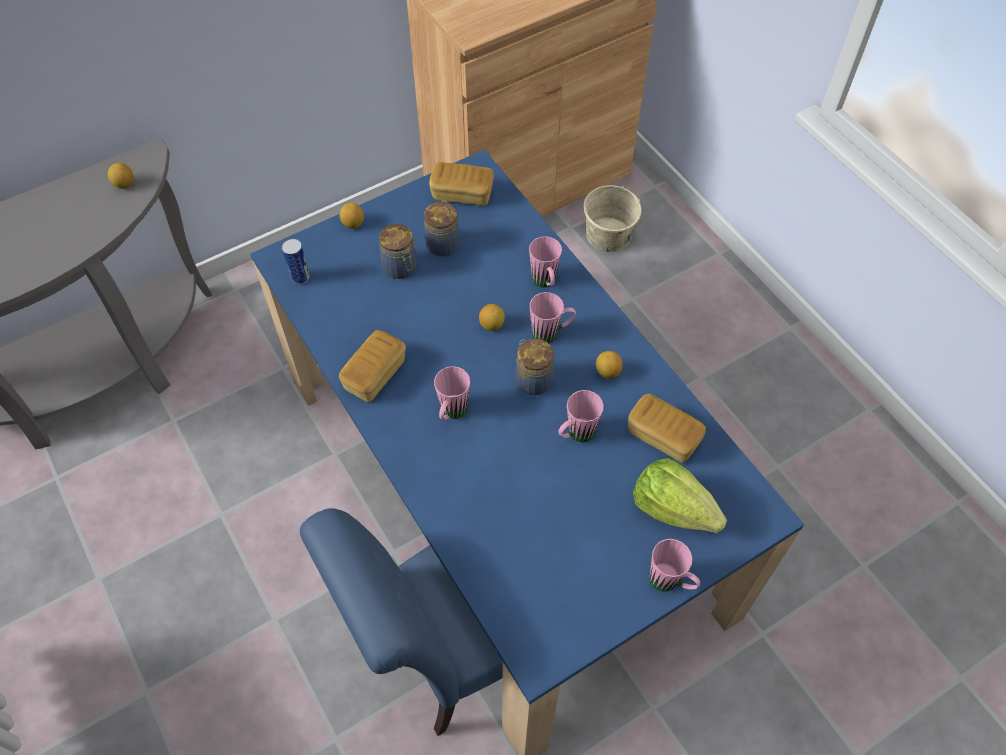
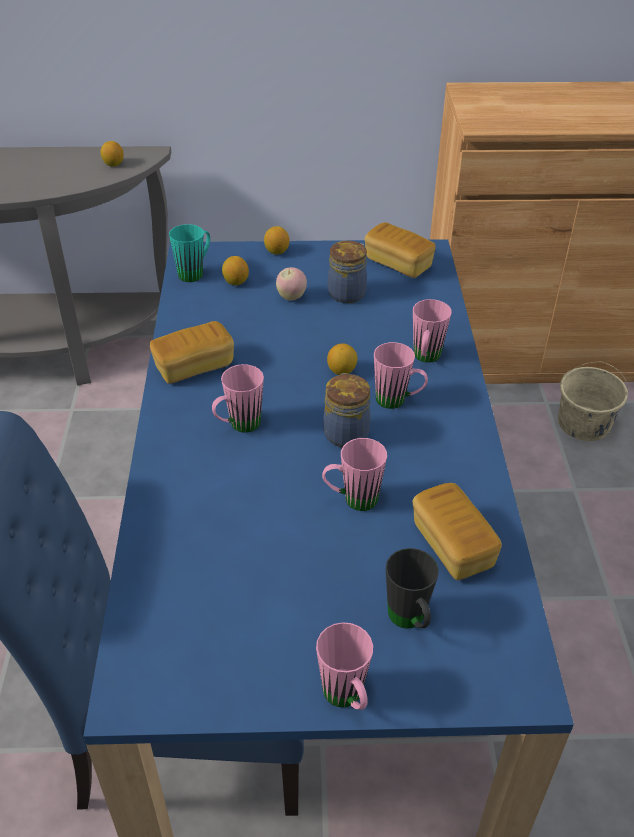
camera: 30 degrees right, 15 degrees down
(300, 278) = (195, 272): can -> turquoise mug
(401, 268) = (291, 297): jar -> apple
(607, 372) = (433, 458): lemon -> lemon (235, 282)
(672, 508) = (410, 622): lettuce -> black mug

